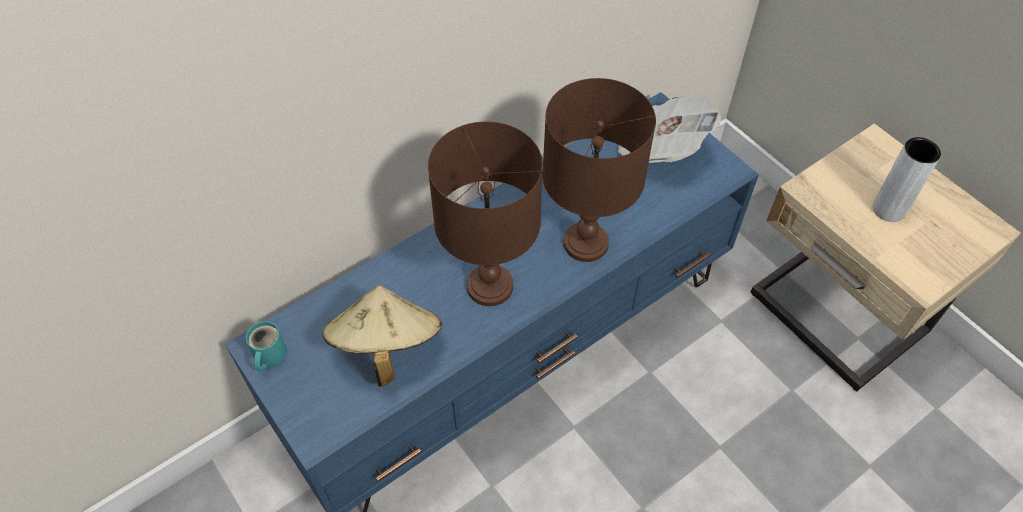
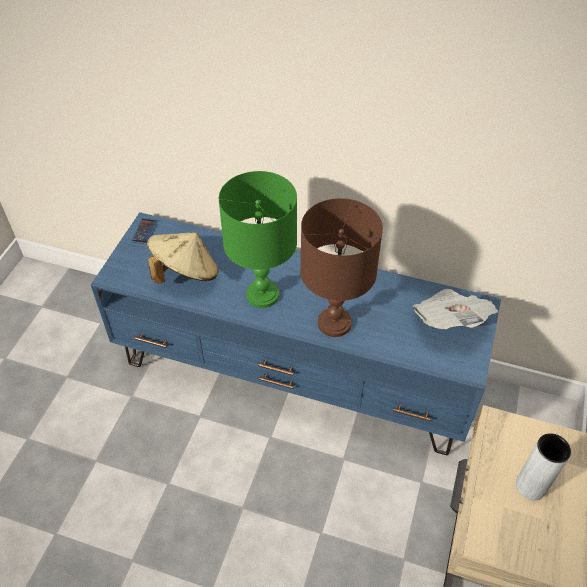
camera: 55 degrees right, 5 degrees down
(268, 356) = (144, 231): turquoise mug -> phone
(489, 285) = (262, 294): brown table lamp -> green table lamp

